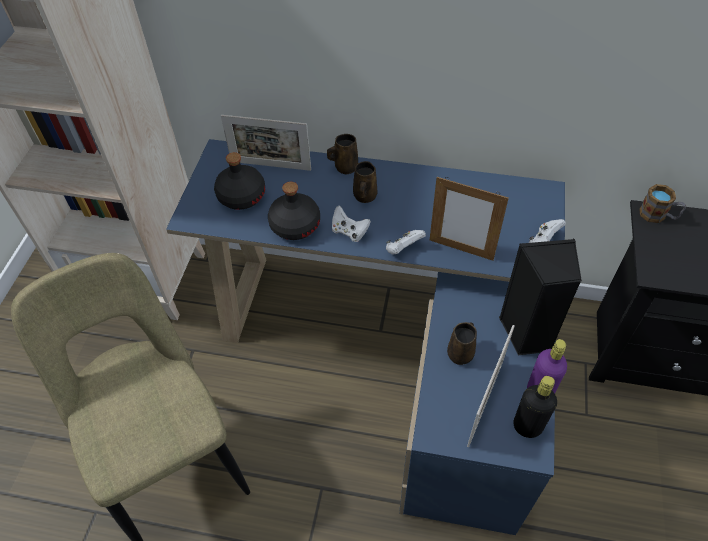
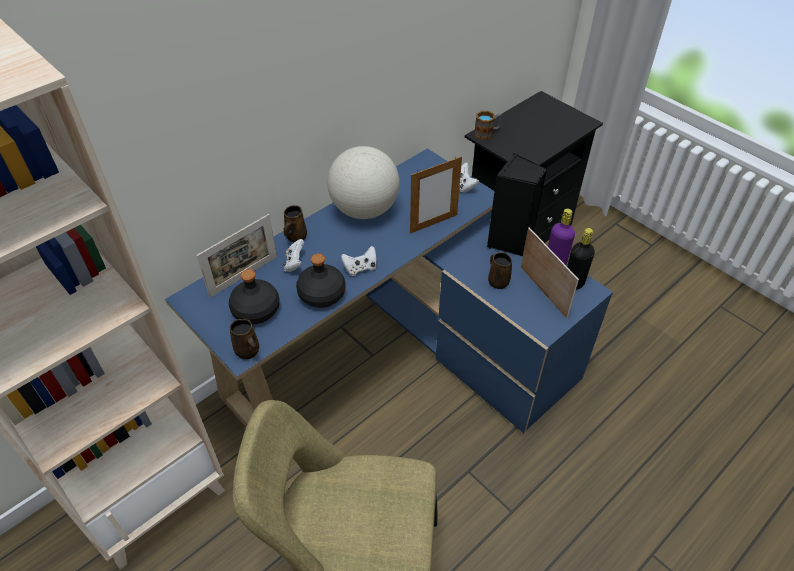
camera: 55 degrees left, 5 degrees down
(364, 196) = (336, 242): brown mug -> brown mug (248, 352)
(403, 249) = (405, 250): white game controller -> white game controller (294, 263)
(425, 189) = (364, 210): none -> globe

